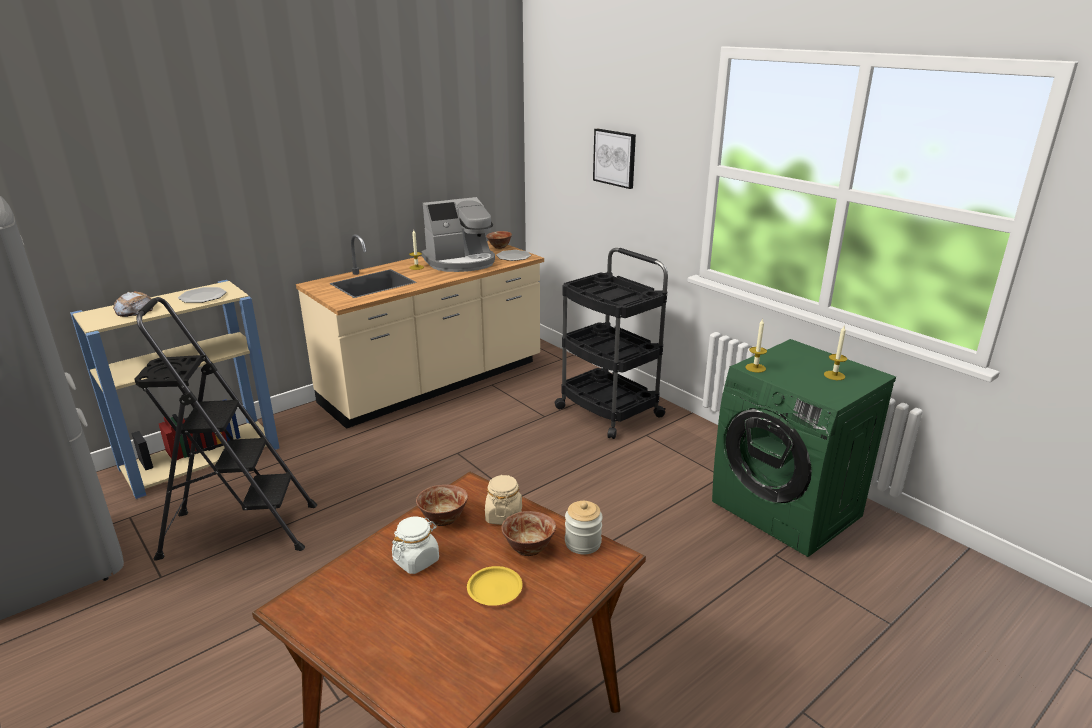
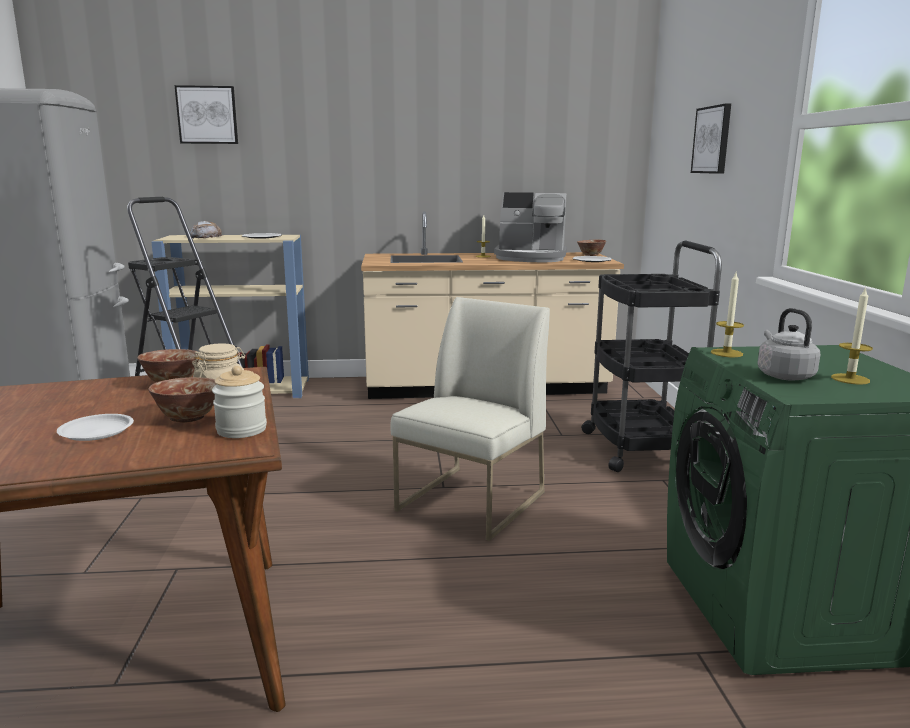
camera: 35 degrees right, 10 degrees down
(91, 164) = (207, 115): none -> picture
(416, 560) = (92, 398): white jar -> none
(494, 589) = (96, 432): yellow plate -> white plate
(551, 503) = (471, 502): none -> white chair
(805, 382) = (783, 375): none -> grey kettle

